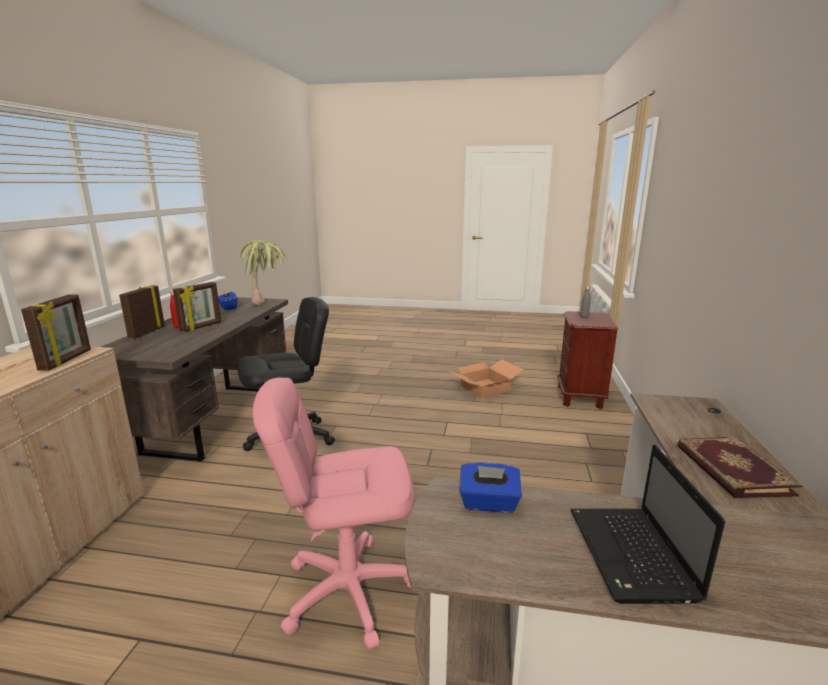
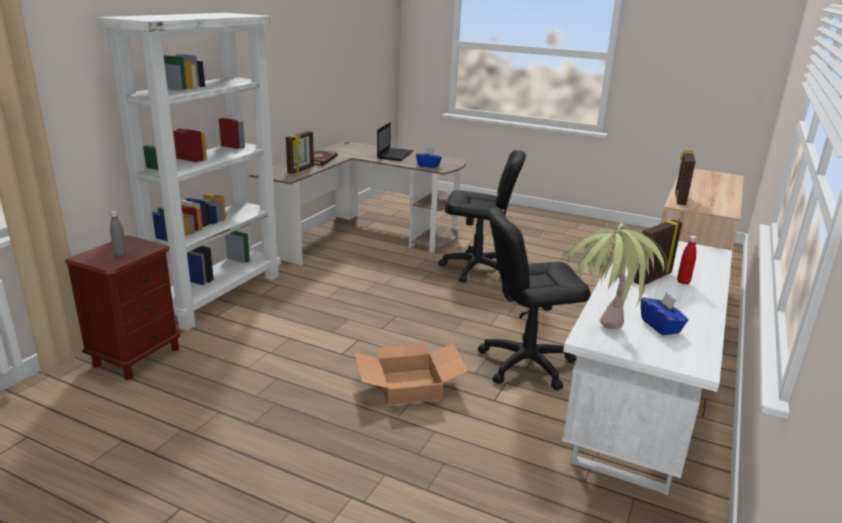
camera: 165 degrees left, 5 degrees up
(146, 332) = (712, 276): picture frame -> picture frame (301, 170)
(216, 418) = (637, 416): brown desk -> white desk
(348, 590) = (477, 269): pink office chair -> black office chair
(485, 388) = (236, 398): cardboard box -> cardboard box (410, 386)
(622, 453) = (219, 295): none -> white bookcase

